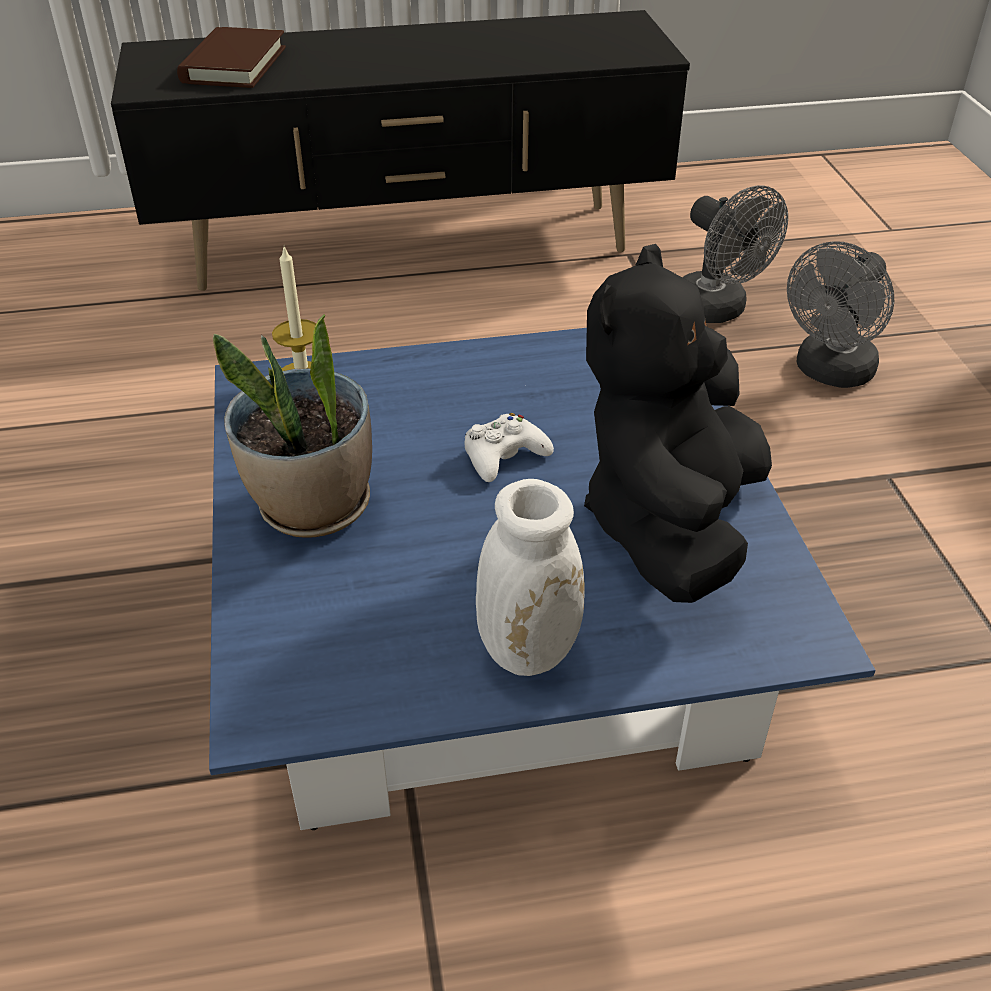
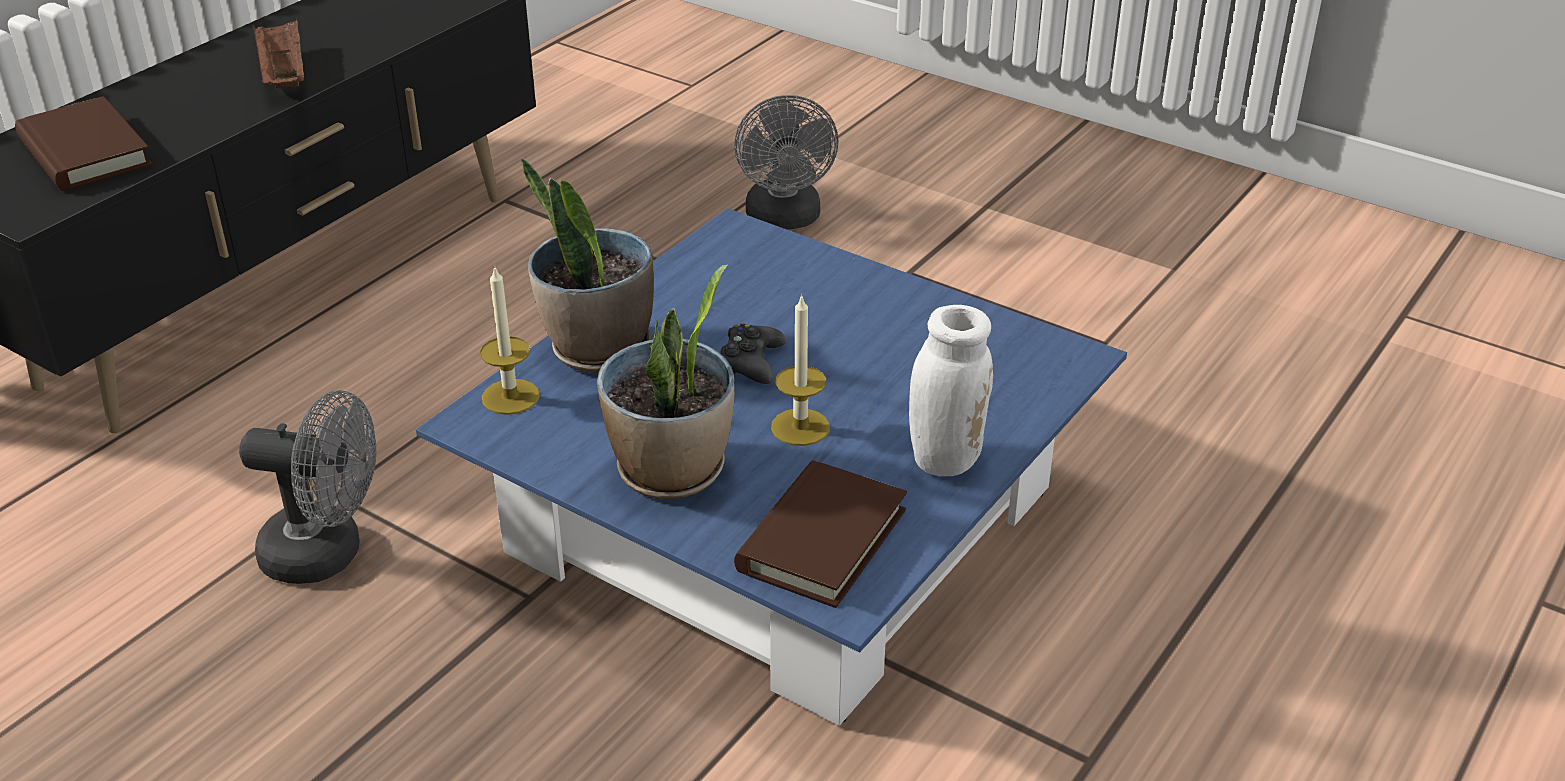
camera: 45 degrees left, 5 degrees down
(325, 648) = (821, 540): none -> brown book
(412, 377) = (598, 349): none -> potted plant
(424, 61) = (283, 75): none -> brown tray
(459, 536) = (800, 427): none -> candle
(504, 456) = (751, 363): white game controller -> black game controller
(670, 524) = (916, 341): black plush toy -> none
(717, 311) = (642, 213): grey fan -> grey fan (327, 554)

